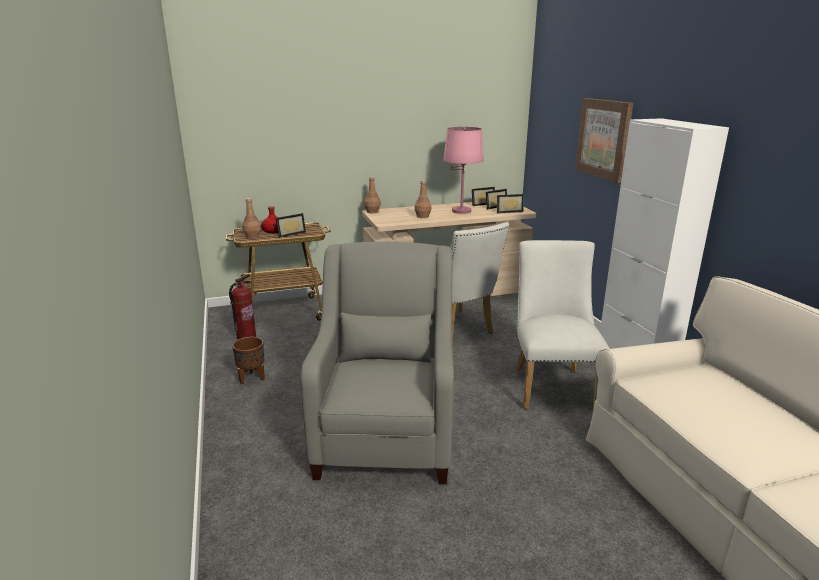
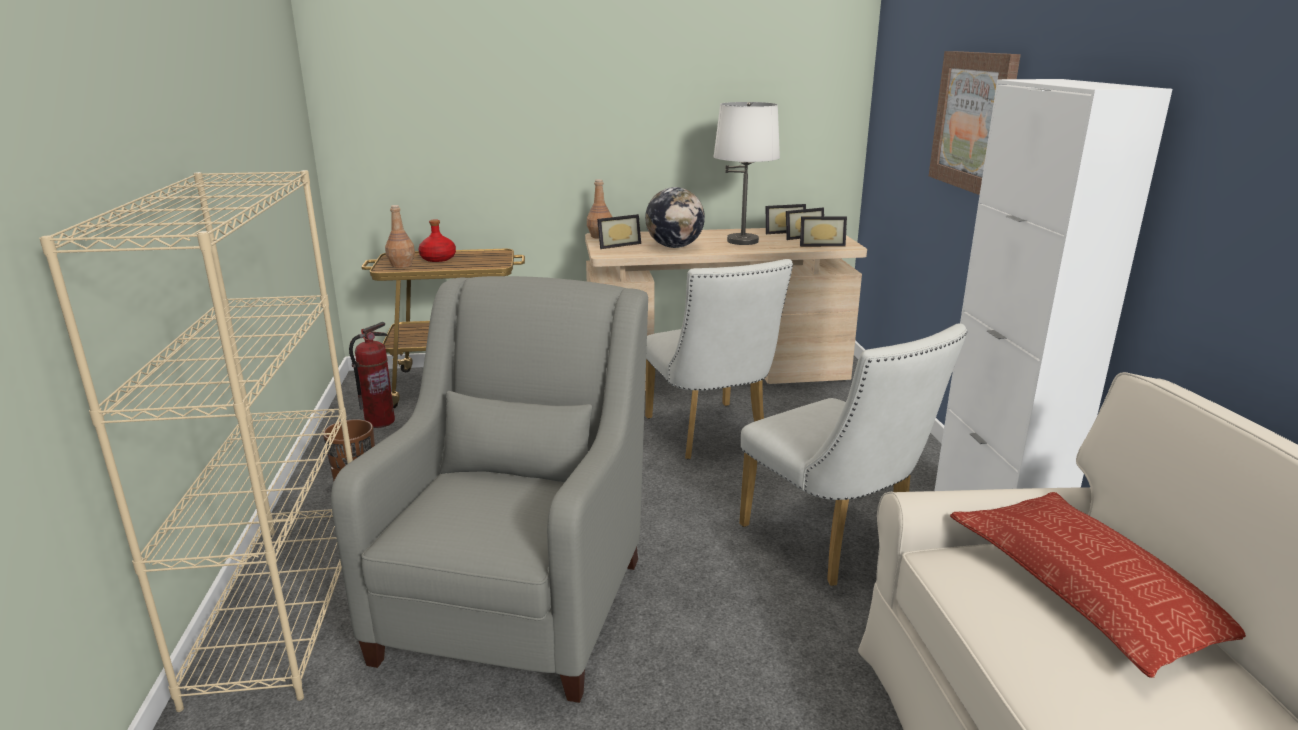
camera: 10 degrees right, 0 degrees up
(242, 451) = (283, 603): none -> beige bookcase
(290, 233) = (459, 263): picture frame -> picture frame (617, 245)
(423, 216) = (674, 247): brown bottle -> globe
(461, 211) = (743, 241): pink table lamp -> white table lamp
(551, 385) = (834, 543): white chair -> white chair turned 135 degrees clockwise
(715, 388) = (1088, 588): none -> pillow

